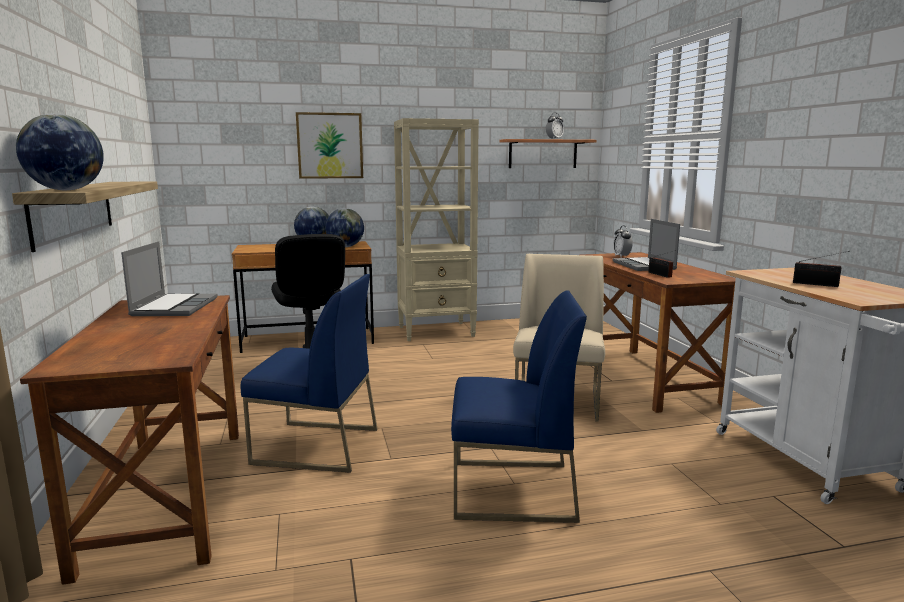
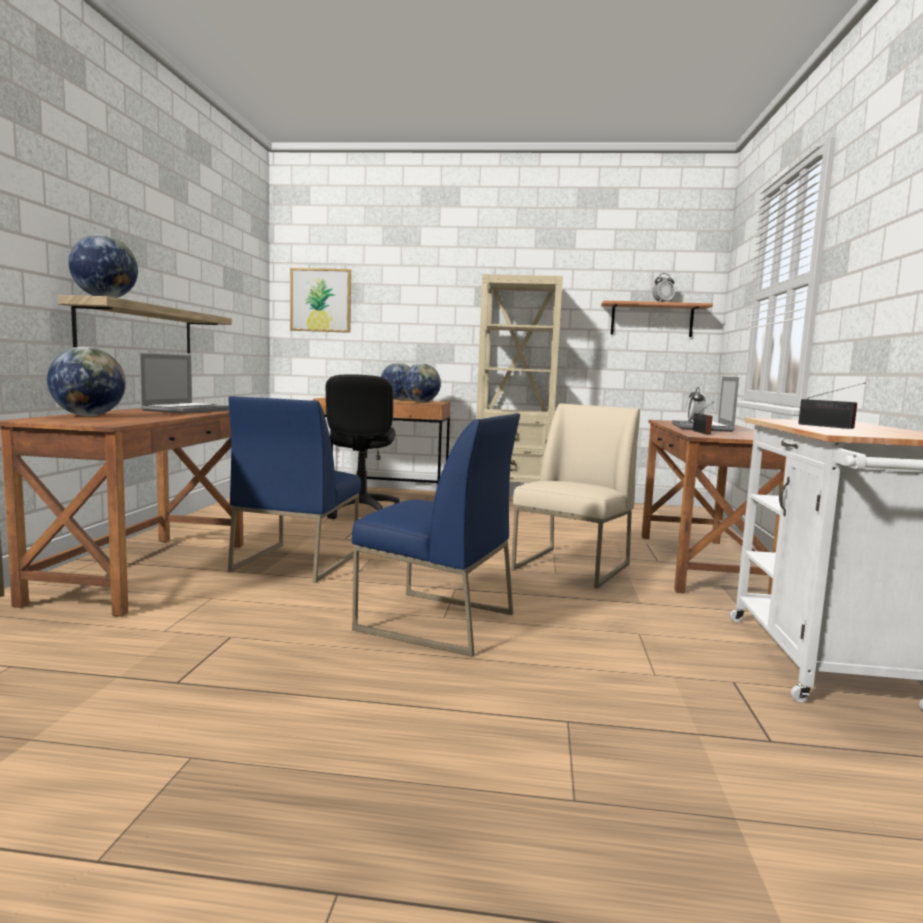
camera: 20 degrees right, 5 degrees down
(103, 342) = (89, 416): none -> globe
(315, 446) = (296, 562): blue chair -> blue chair turned 75 degrees clockwise
(330, 145) = (423, 305): picture -> picture (321, 300)

